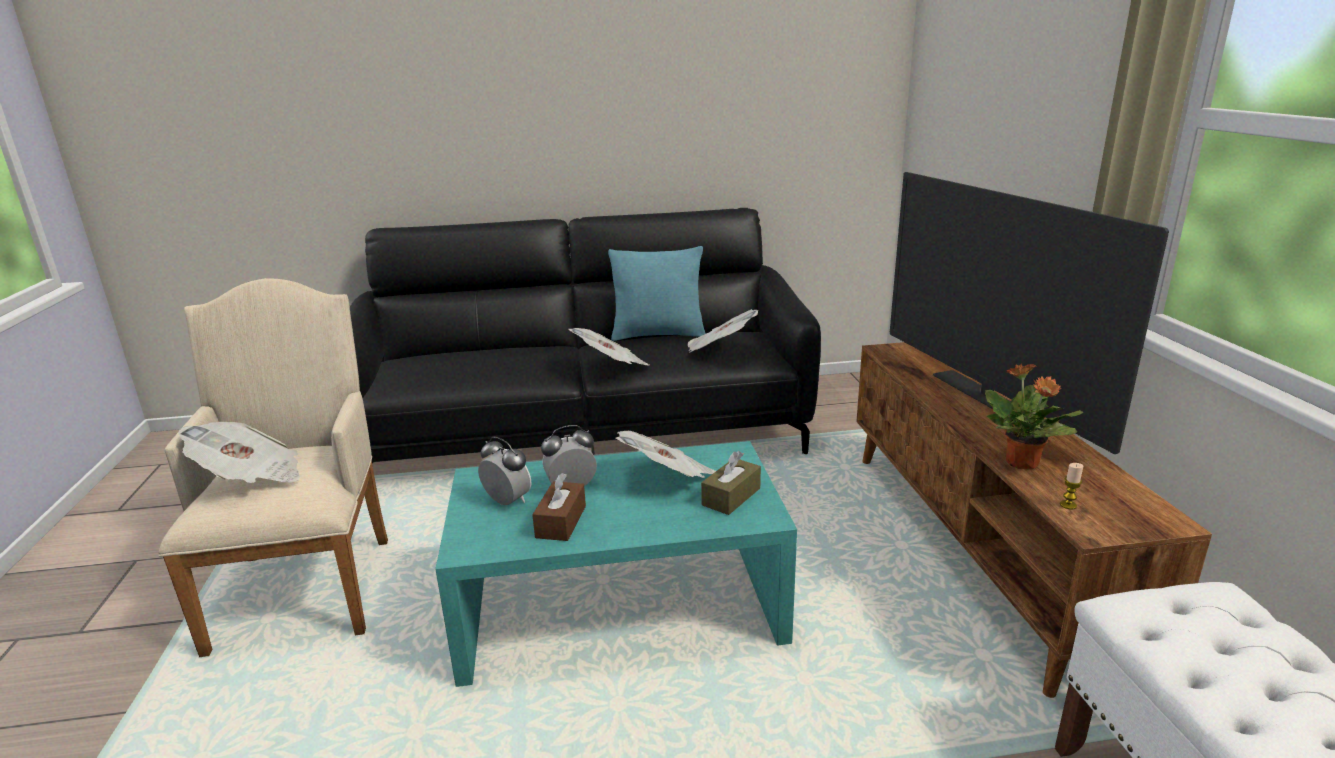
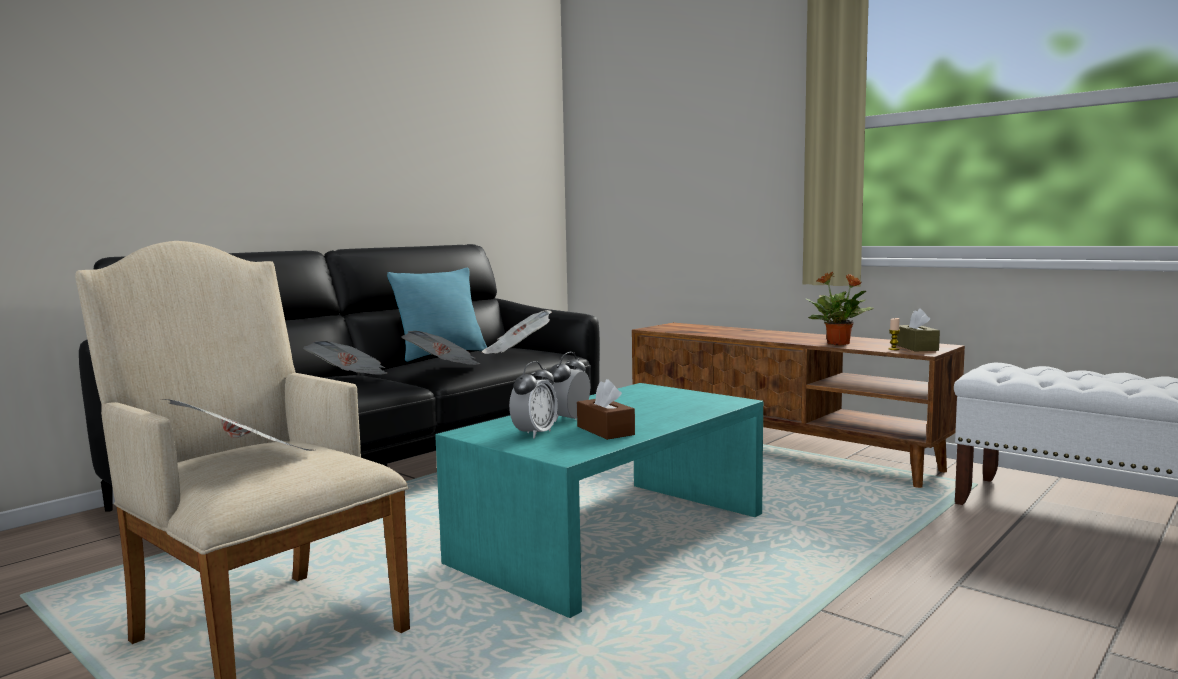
camera: 40 degrees left, 15 degrees down
(507, 501) = (534, 434): alarm clock -> alarm clock turned 120 degrees clockwise
(668, 478) = (630, 402): newspaper -> newspaper (350, 381)
(731, 497) = (692, 399): brown tissue box -> brown tissue box (916, 347)
(984, 397) = (759, 333): television -> none

